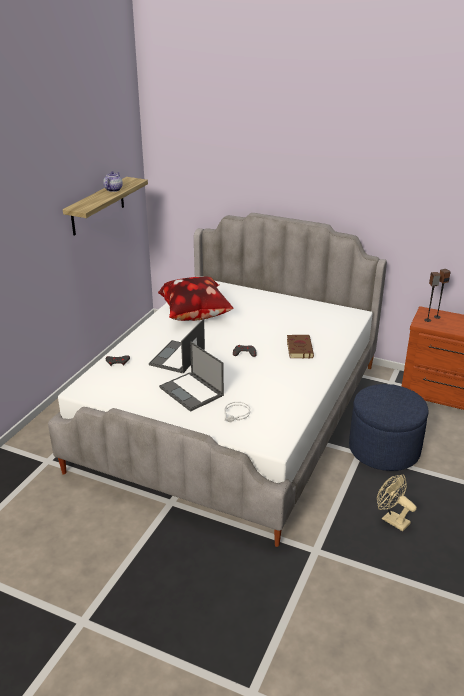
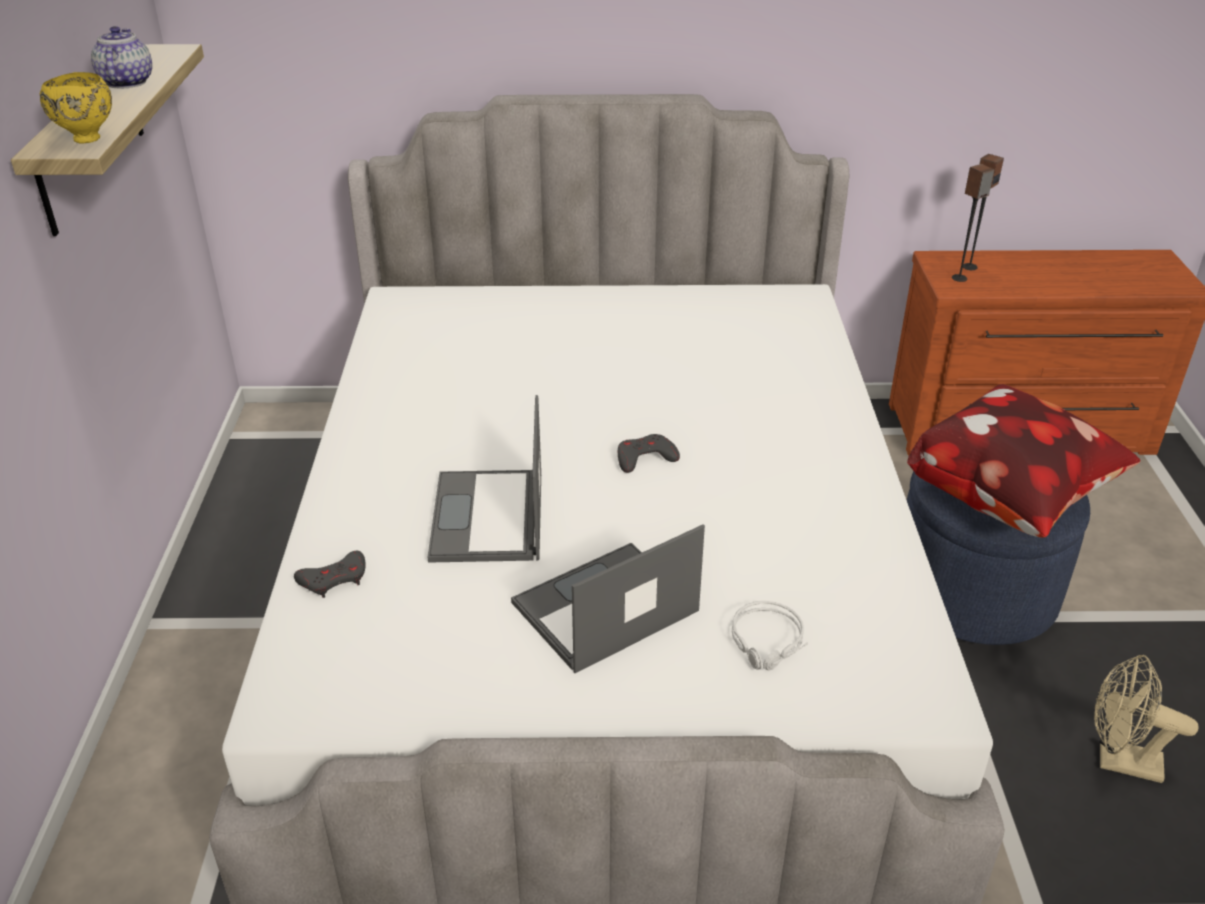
camera: 25 degrees left, 5 degrees up
(87, 206) = (87, 138): none -> yellow bowl
(192, 392) = (603, 609): laptop -> laptop turned 120 degrees clockwise
(196, 316) = (448, 389): pillow -> pillow (1012, 500)
(299, 348) = (757, 411): brown book -> none

